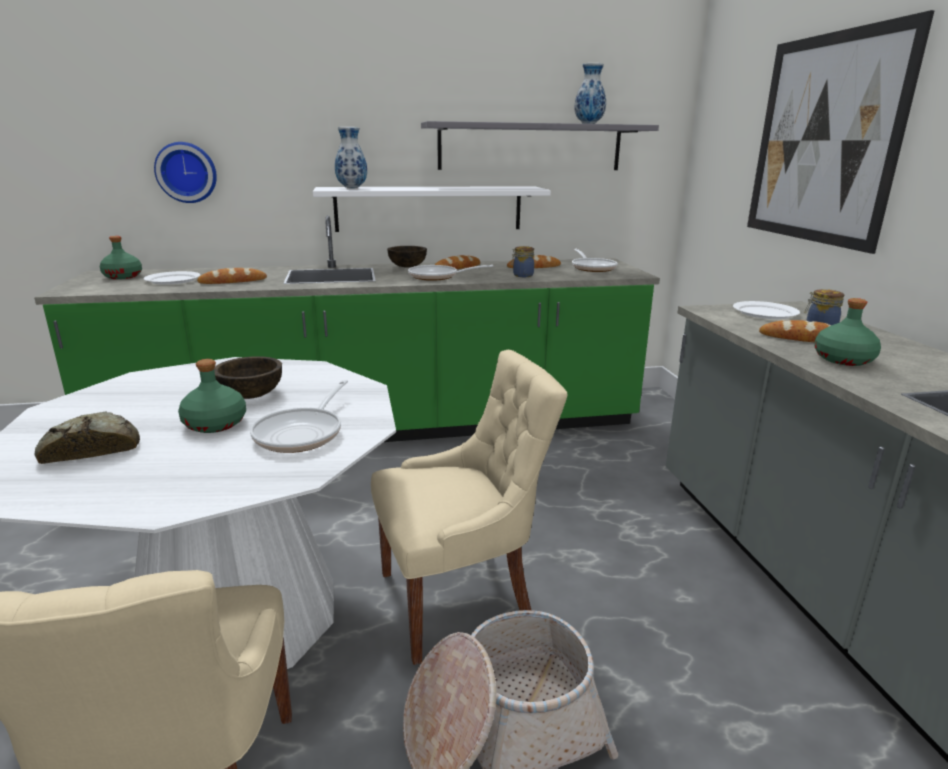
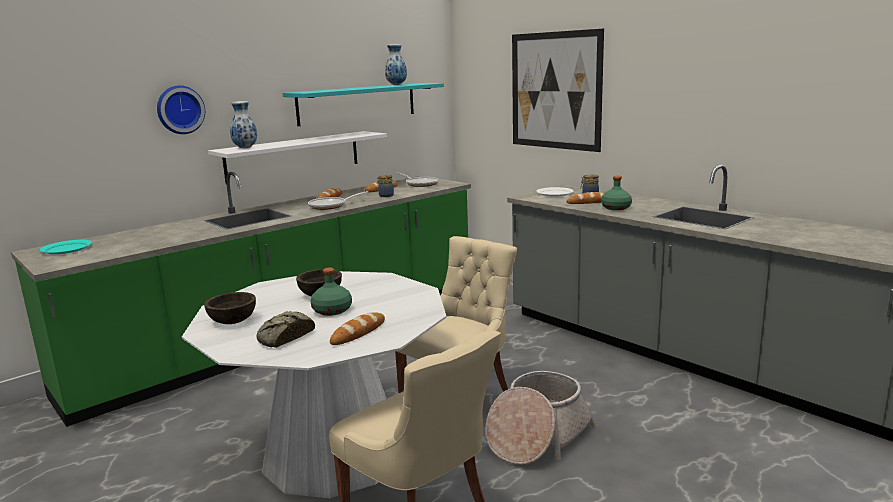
camera: 30 degrees left, 5 degrees down
(123, 276) = (66, 249): green bottle -> turquoise plate
(173, 280) = (124, 243): white plate -> none
(187, 172) = (100, 151): wall clock -> wall clock (179, 109)
(233, 281) = (180, 235): bread -> bread (358, 332)
(303, 433) = (392, 301): frying pan -> none
(407, 266) = (291, 203): brown bowl -> brown bowl (232, 321)
(530, 147) = (357, 103): grey shelf -> turquoise shelf

